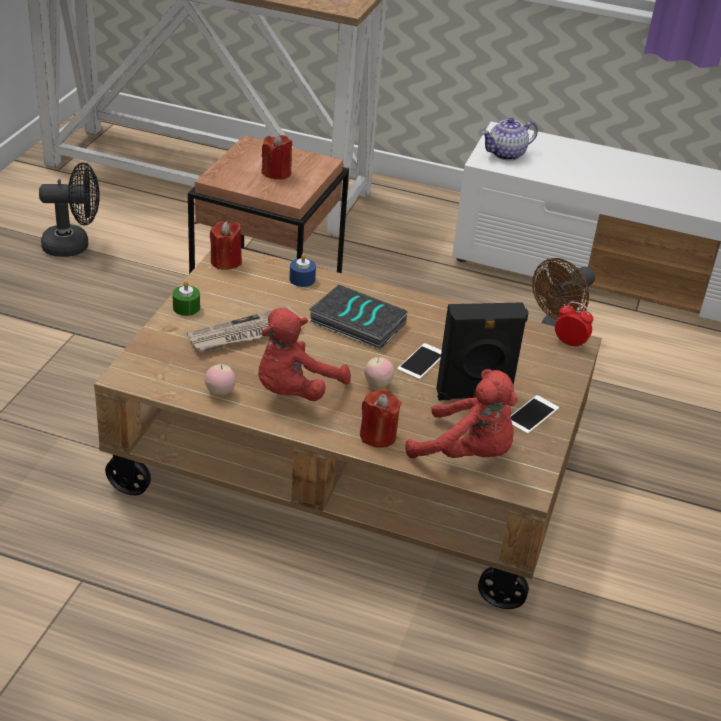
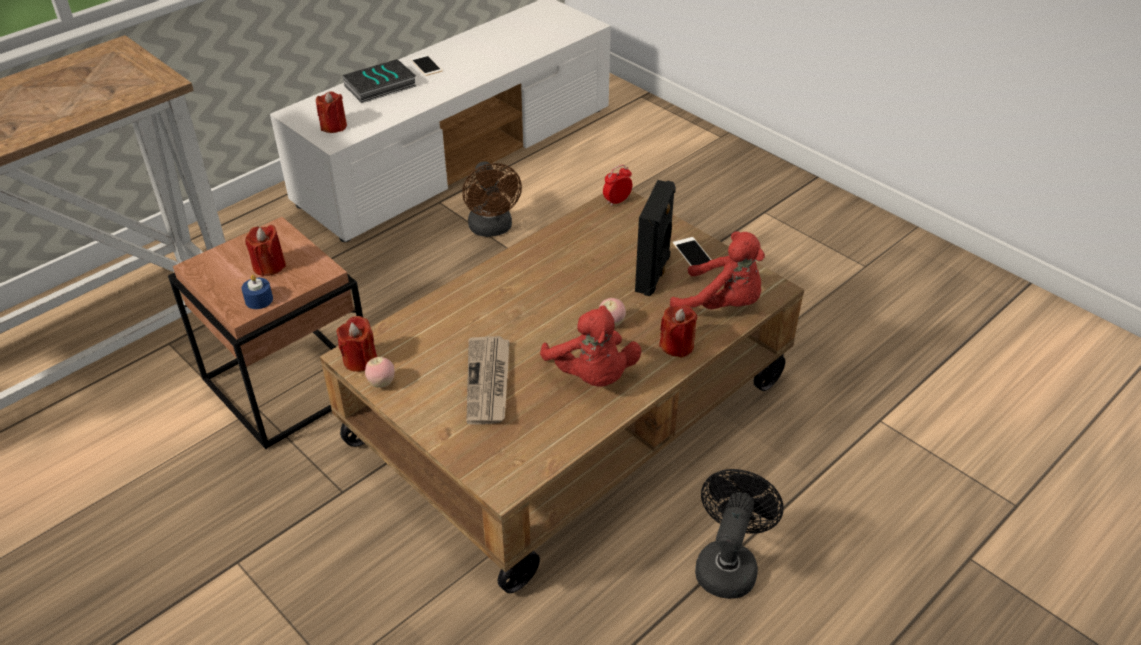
camera: 60 degrees left, 5 degrees up
(74, 245) = (67, 518): black fan -> black fan (728, 564)
(186, 307) = (418, 411): green candle -> none
(220, 393) = (567, 426): apple -> apple (381, 383)
(302, 279) = (427, 318): blue candle -> blue candle (259, 300)
(356, 323) = (517, 306): book -> book (380, 87)
(421, 361) = (594, 287): phone -> phone (426, 65)
(467, 453) = (722, 304): red plush toy -> red plush toy turned 60 degrees clockwise
(506, 154) = (333, 126): teapot -> red candle

